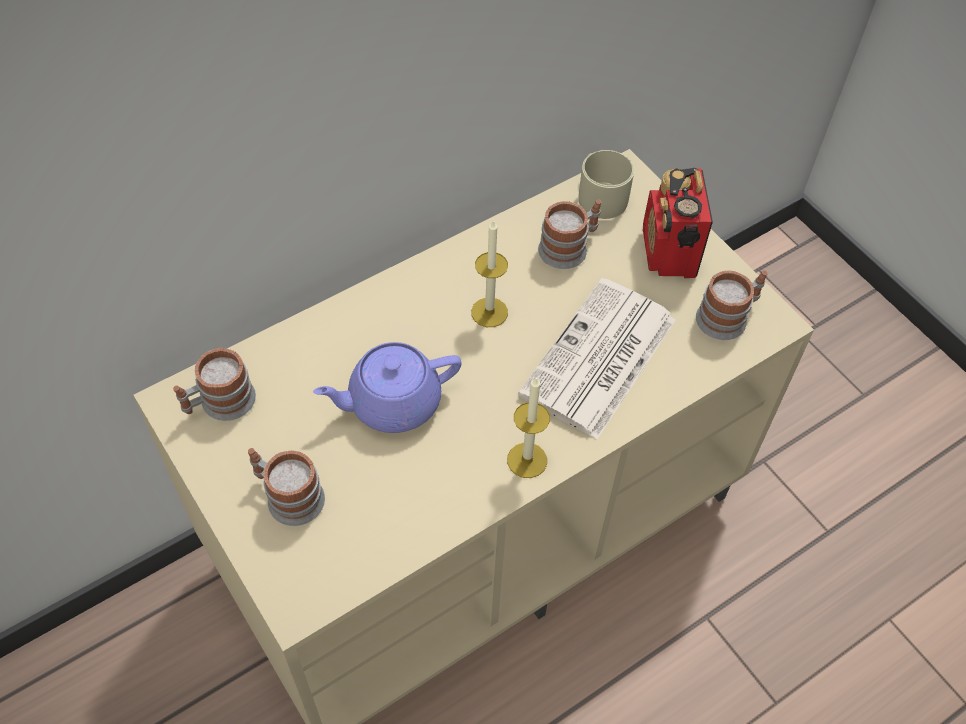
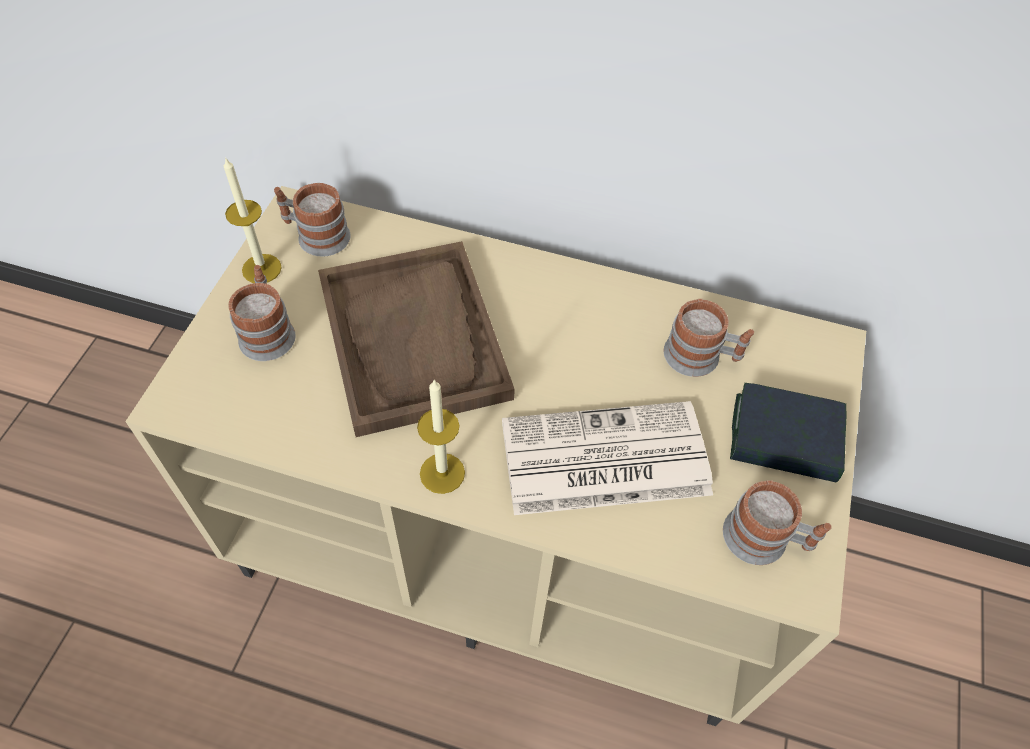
camera: 50 degrees right, 0 degrees up
(392, 402) = (414, 339): purple teapot -> brown tray
(489, 312) = (569, 345): candle -> candle (261, 269)
(600, 195) = (785, 342): beige mug -> none
(669, 253) = (784, 440): radio -> book

